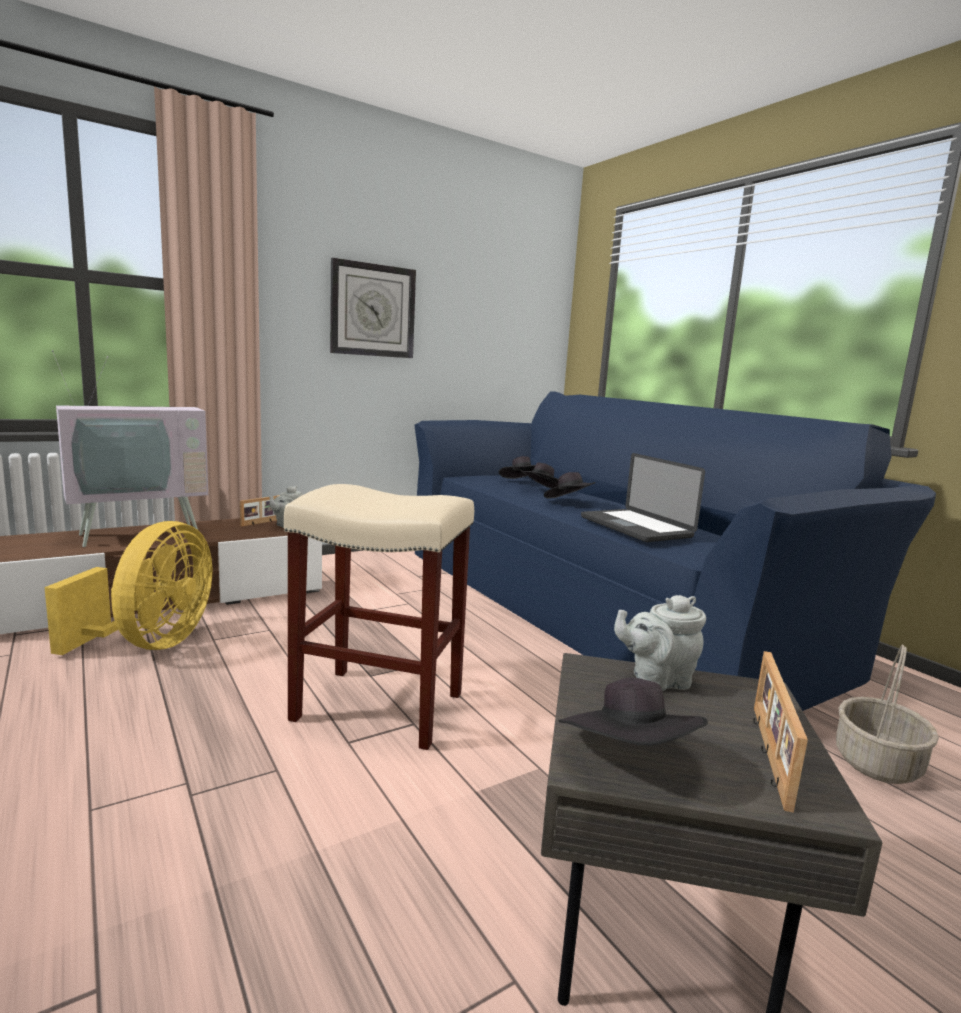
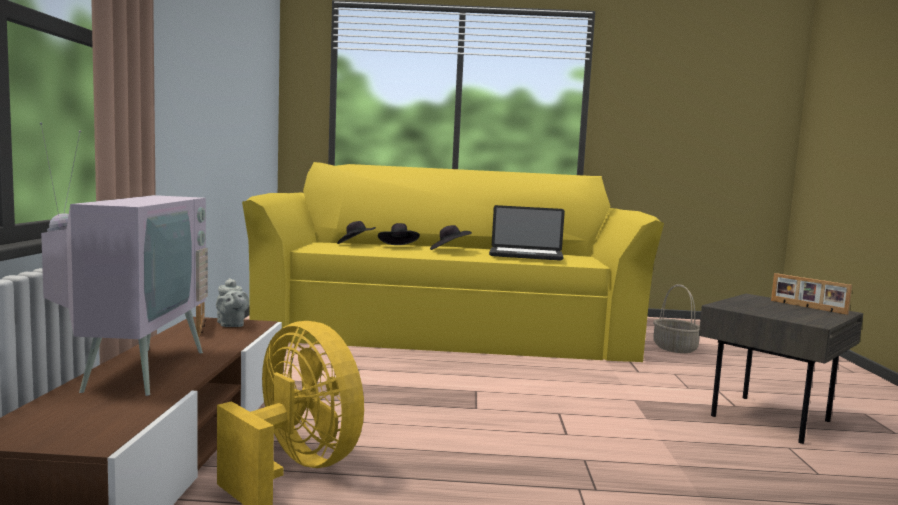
camera: 55 degrees left, 5 degrees down
(372, 310) = (196, 77): wall clock -> none
(381, 706) = (527, 415): beige stool -> none
(608, 603) = (448, 328): blue sofa -> yellow sofa
(629, 758) = (810, 318): black hat -> none
(656, 680) = (740, 302): grey teapot -> none

